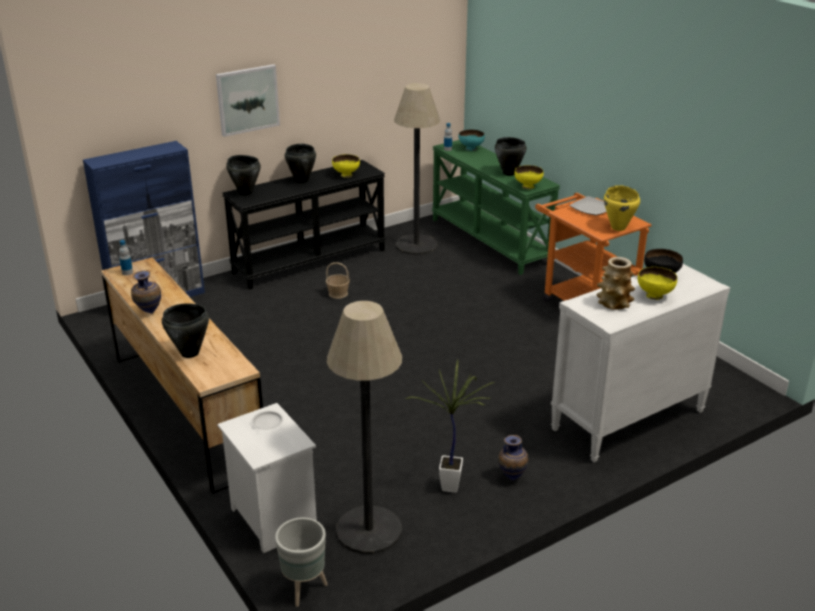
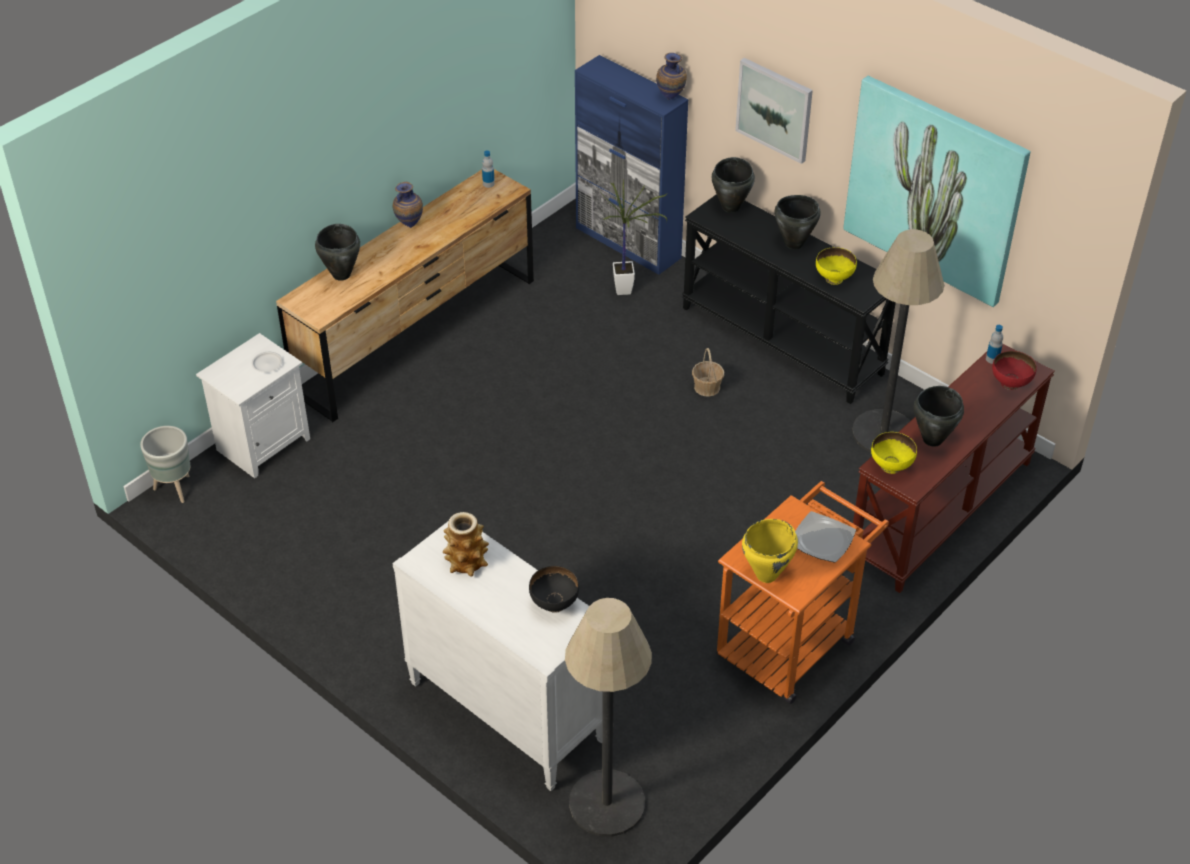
camera: 75 degrees right, 15 degrees up
(368, 78) = (935, 189): none -> picture
(369, 530) = (260, 515): floor lamp -> floor lamp (607, 803)
(453, 485) = (343, 566): potted plant -> potted plant (627, 291)
(471, 149) = (1010, 384): turquoise bowl -> red bowl
(490, 241) = (941, 512): green console table -> brown console table
(512, 477) = (367, 613): vase -> vase (671, 98)
(654, 296) = (498, 599): yellow bowl -> none

